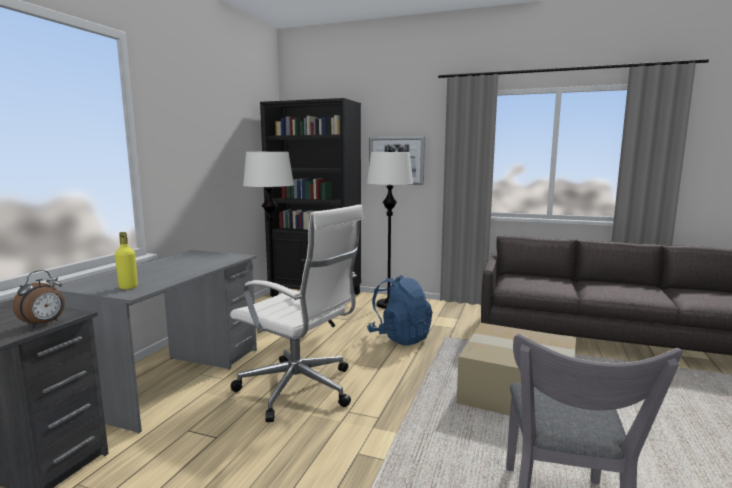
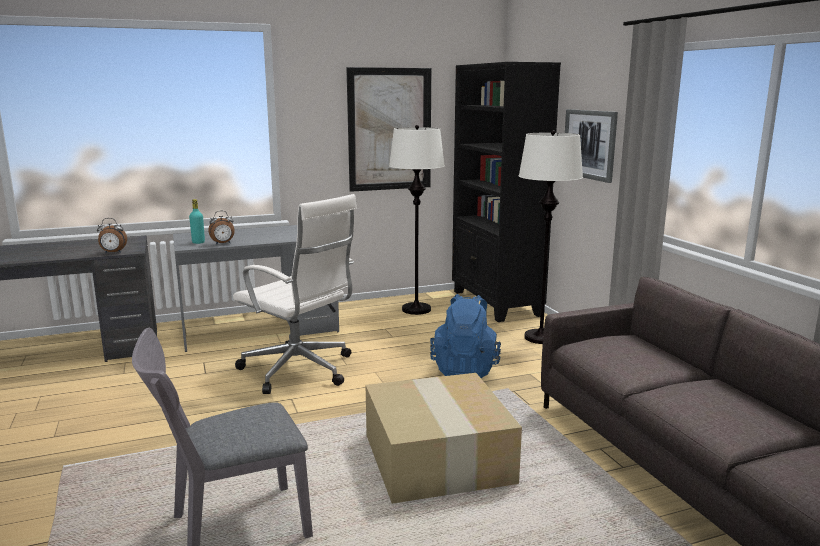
camera: 50 degrees right, 5 degrees up
(128, 287) = (198, 242): yellow bottle -> turquoise bottle
(164, 281) = (223, 243): none -> alarm clock
(221, 155) = (390, 129): none -> picture
(300, 390) = (299, 371): white office chair -> white office chair turned 45 degrees counterclockwise

